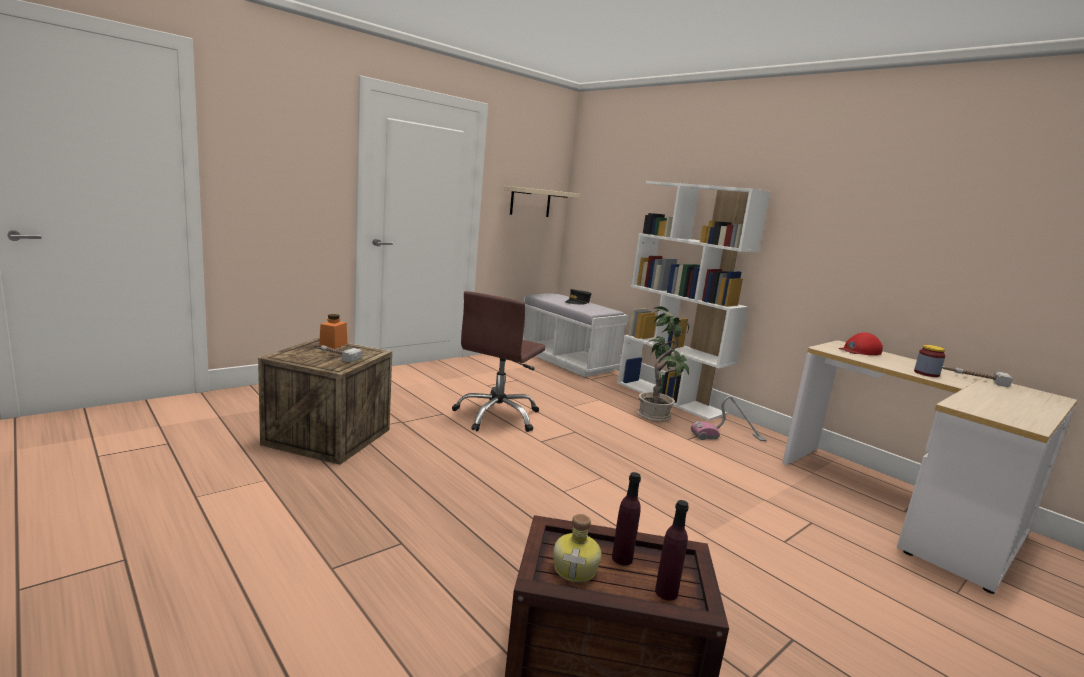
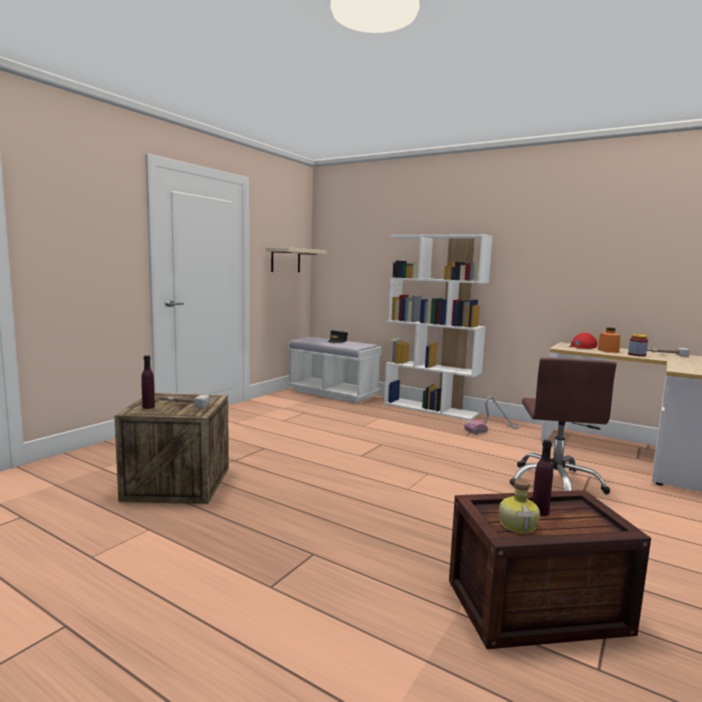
camera: 15 degrees left, 5 degrees down
(333, 345) = (171, 396): orange jar -> orange jar (608, 351)
(497, 416) = (311, 442): brown office chair -> brown office chair (556, 483)
(655, 415) = (430, 423): potted plant -> none
(666, 592) = (589, 526): purple bottle -> purple bottle (148, 407)

